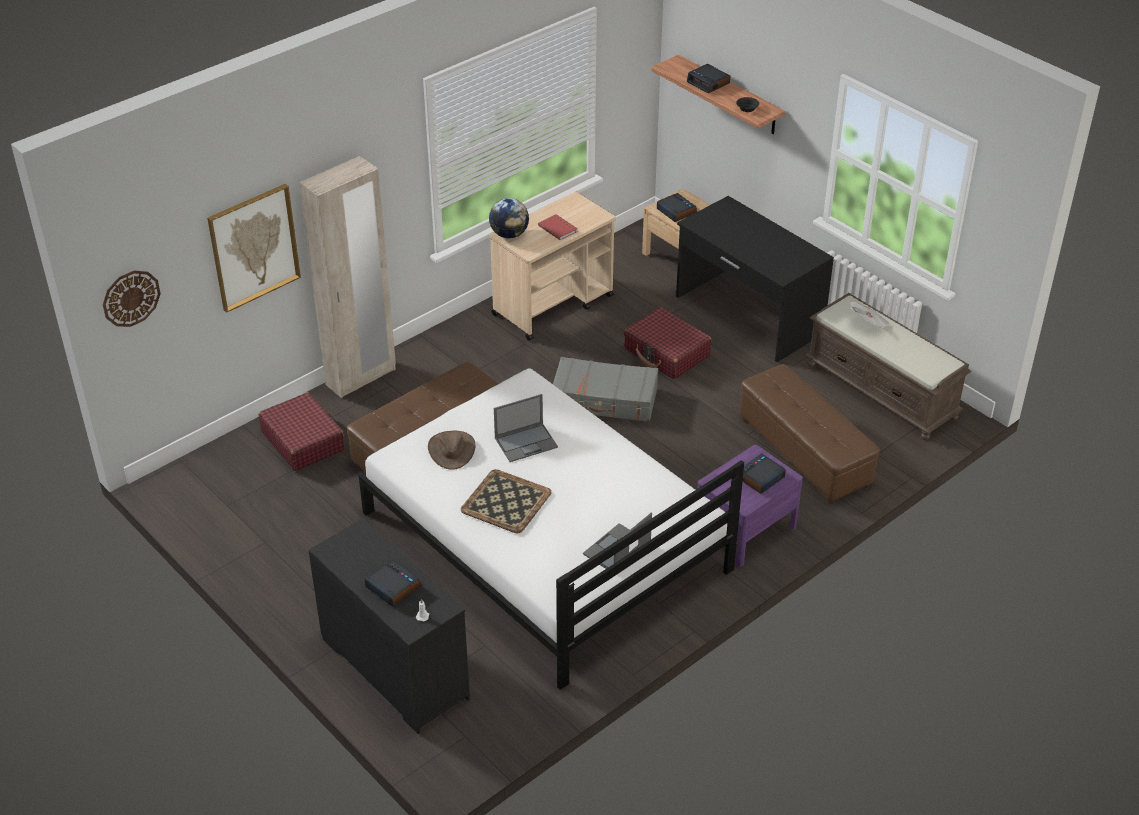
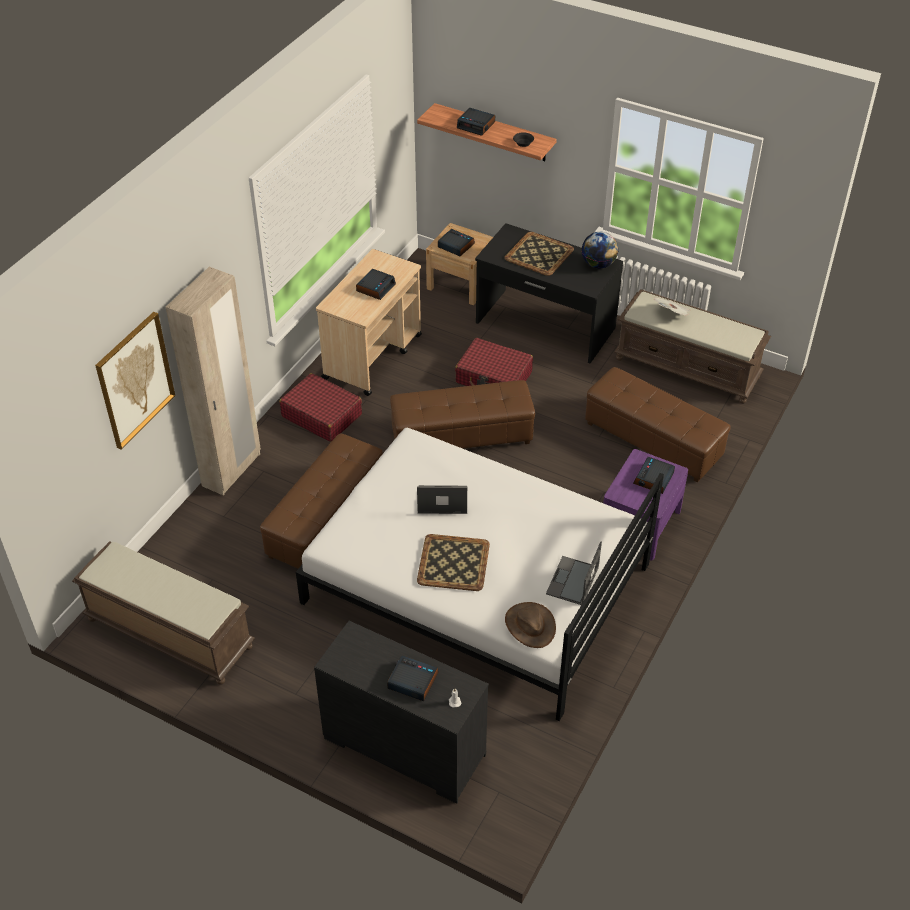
camera: 20 degrees left, 5 degrees up
(131, 298) = (41, 464): wall clock -> none
(227, 507) = (168, 633): none -> brown bench
(303, 441) = (208, 547): red suitcase -> red suitcase (321, 415)
(451, 450) = (378, 526): brown hat -> brown hat (530, 625)
(509, 234) = (334, 304): globe -> globe (598, 264)
(526, 442) = (441, 500): laptop -> laptop turned 135 degrees counterclockwise
(558, 228) = (375, 287): red book -> alarm clock
(604, 400) = (462, 435): grey suitcase -> brown ottoman
(746, 232) = (539, 254): none -> tray

